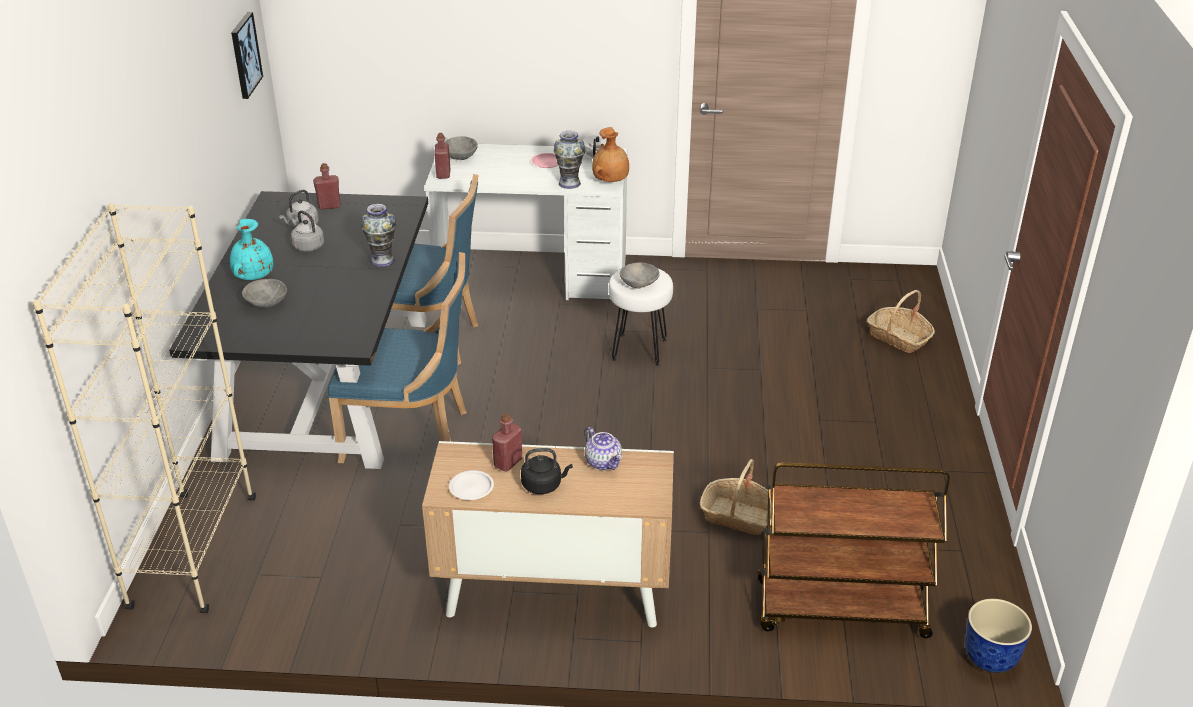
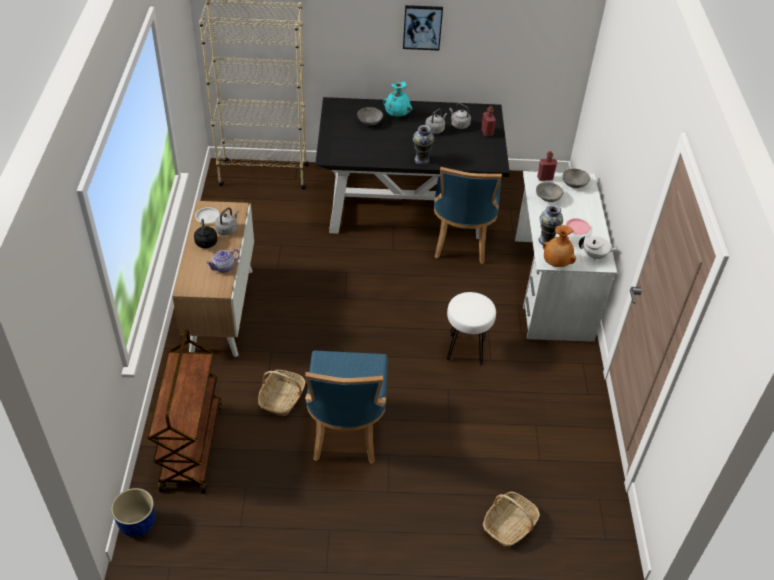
camera: 85 degrees right, 10 degrees up
(245, 55) = (546, 30): picture -> picture (422, 27)
(410, 433) = (362, 242): blue chair -> blue chair (346, 431)
(508, 463) = (227, 229): red bottle -> grey kettle
(640, 284) = (465, 306): grey bowl -> grey bowl (547, 198)

